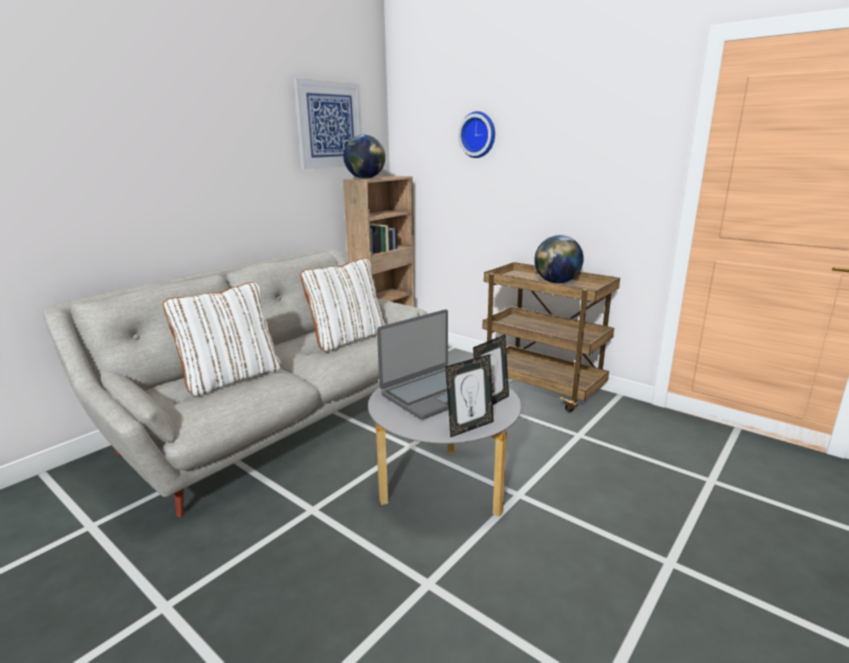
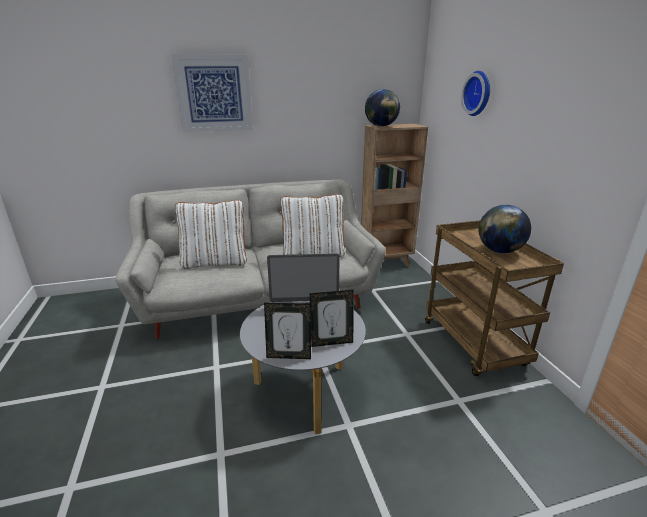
camera: 35 degrees right, 5 degrees up
(329, 125) = (360, 80): picture -> picture (214, 94)

